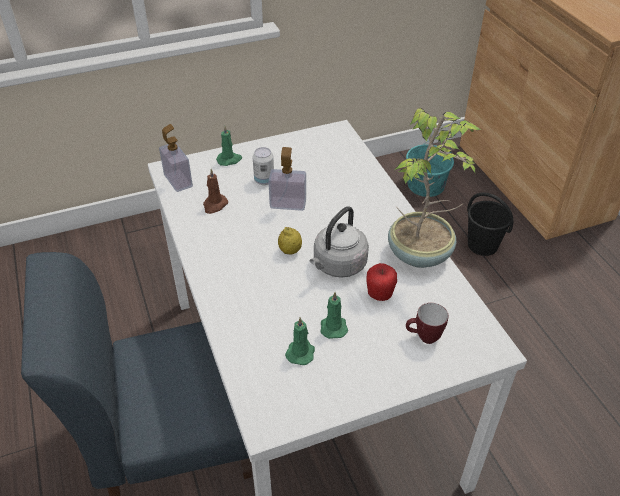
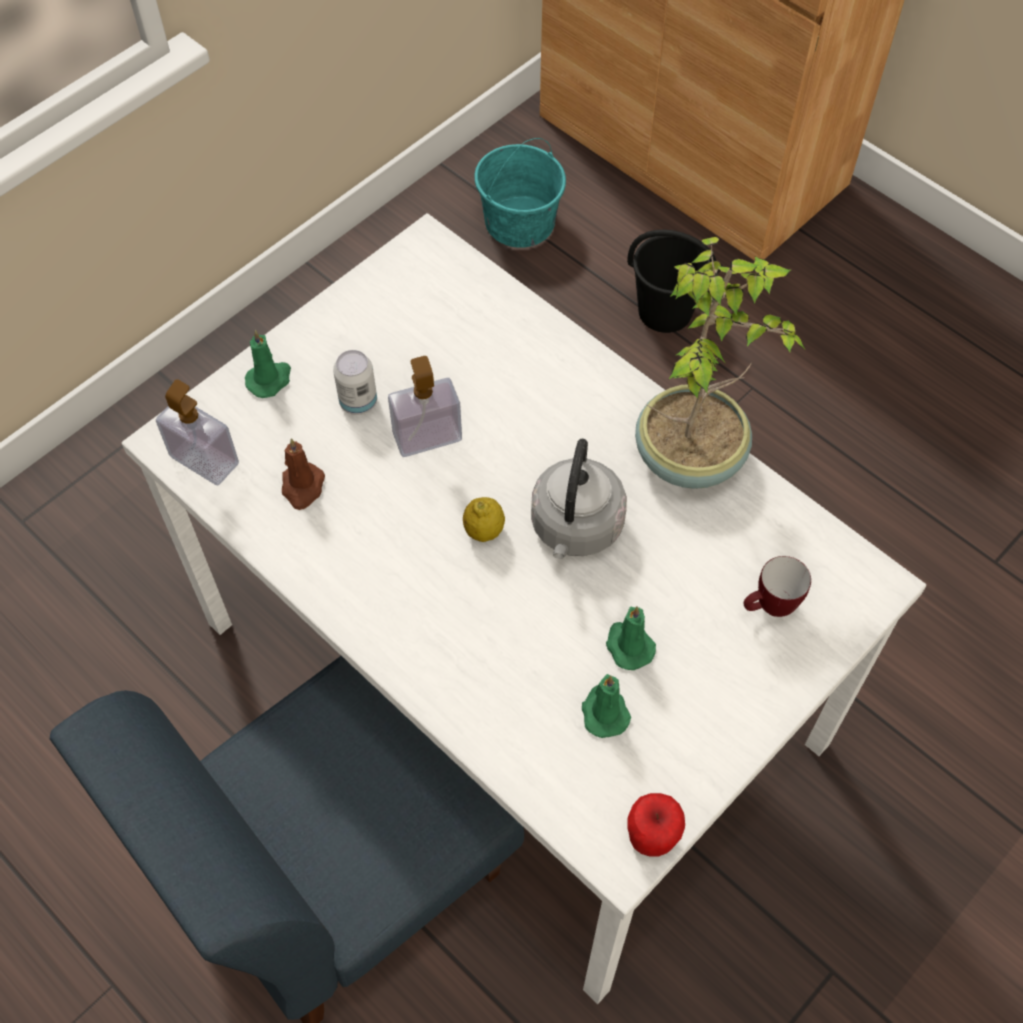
camera: 25 degrees left, 15 degrees up
(379, 295) = (668, 559): apple -> apple (651, 837)

